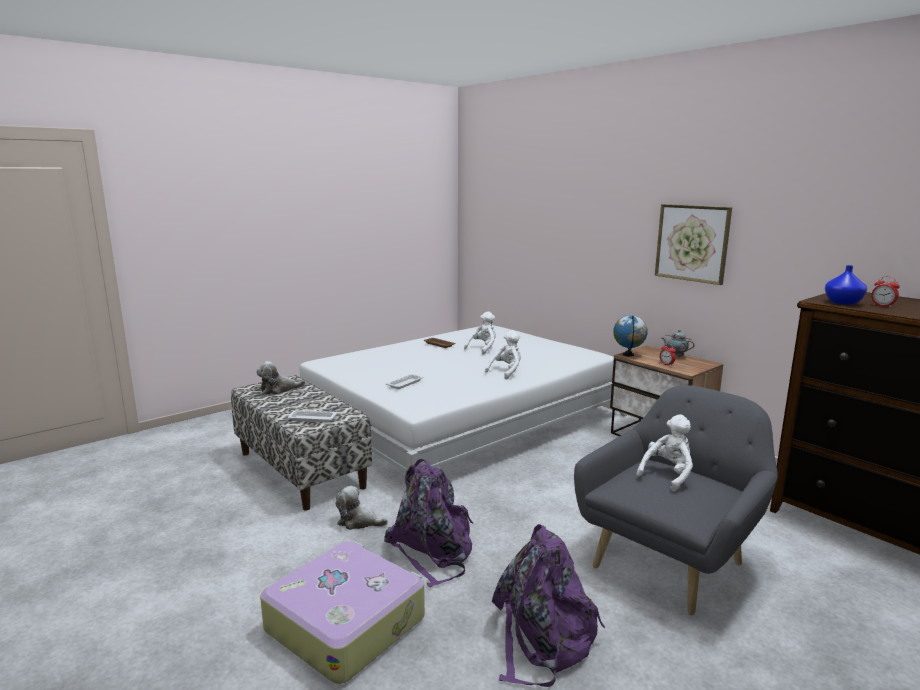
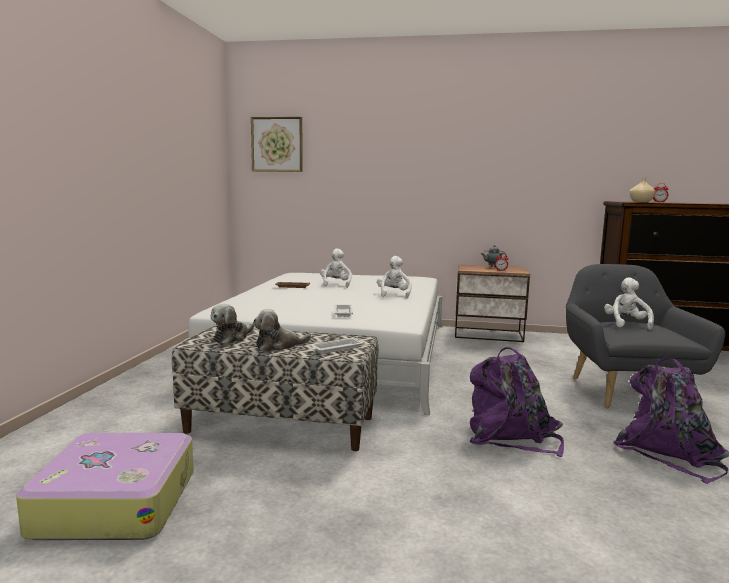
camera: 40 degrees left, 5 degrees down
(346, 622) = (565, 504): suitcase -> suitcase (116, 502)
(359, 521) = (419, 440): plush toy -> plush toy (278, 346)
(628, 355) = (466, 269): globe -> none
(692, 243) = (493, 179): picture -> picture (277, 144)
(843, 302) = (641, 202): blue vase -> beige vase

